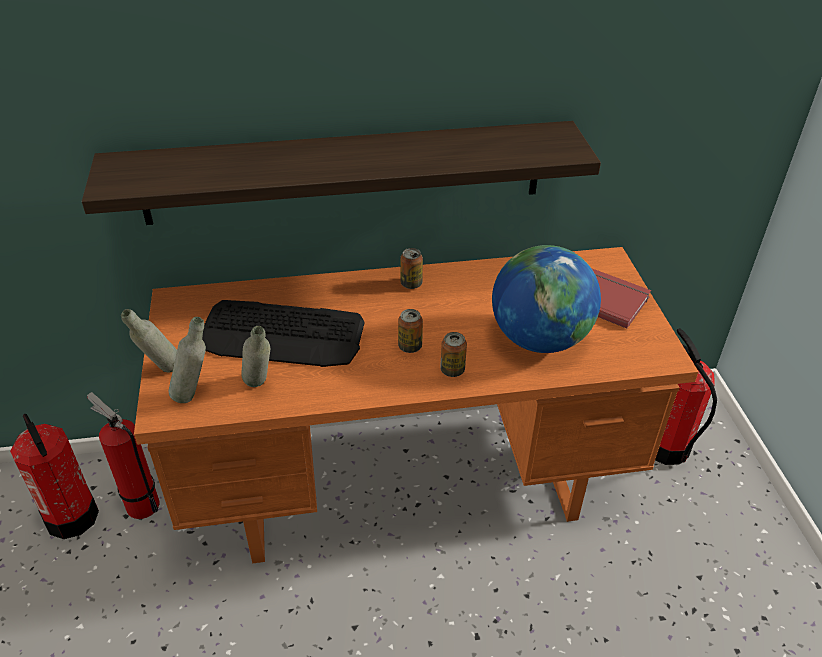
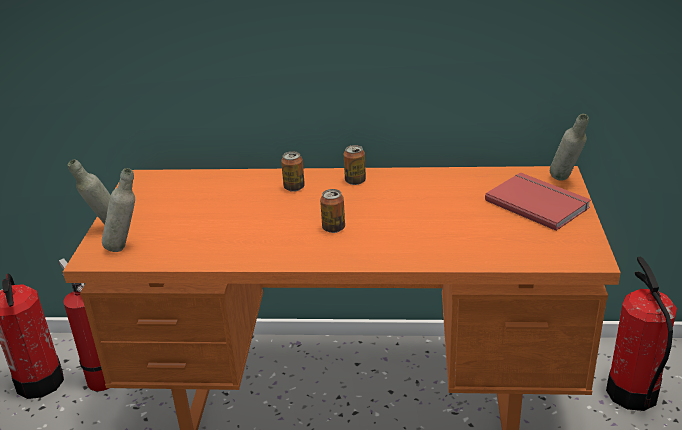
camera: 15 degrees right, 10 degrees down
(260, 388) = (184, 247): grey bottle -> grey bottle (565, 181)
(282, 335) = (221, 210): keyboard -> none
(344, 173) = (297, 70): shelf -> none
(452, 370) = (366, 249): can -> can (294, 187)
(539, 339) = (462, 232): globe -> none

